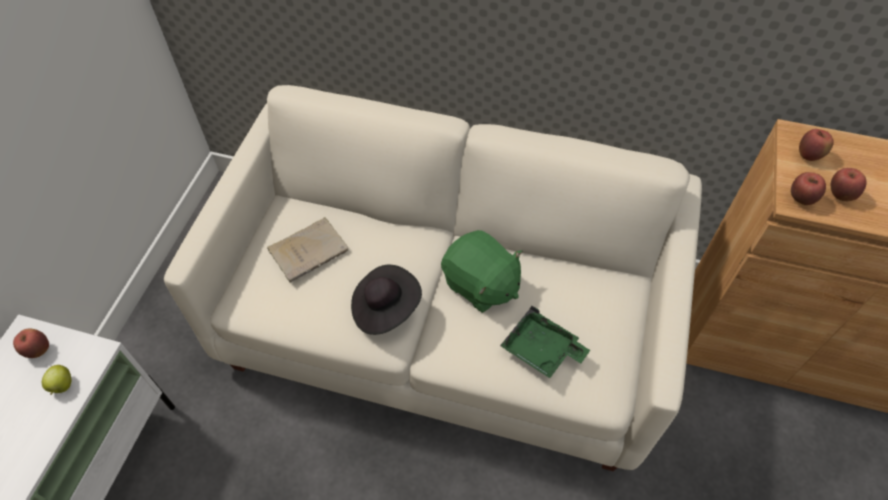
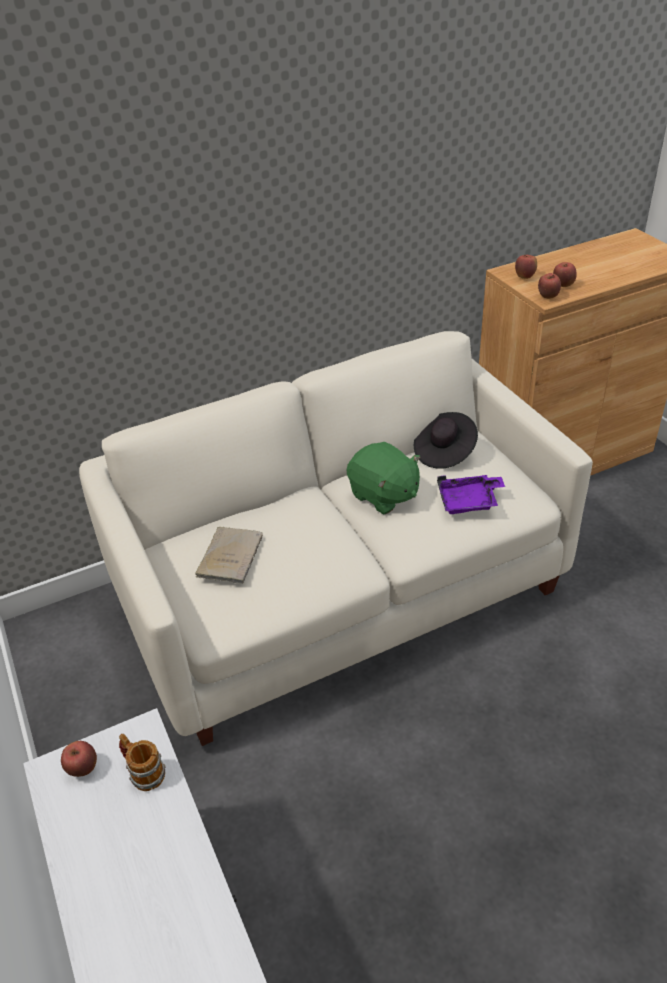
camera: 40 degrees left, 15 degrees down
(62, 385) = (143, 772): apple -> mug
(385, 308) = (337, 549): black hat -> black hat (444, 452)
(480, 285) = (383, 495): green plush toy -> green plush toy turned 45 degrees clockwise
(541, 350) = (469, 501): green tray -> purple tray

